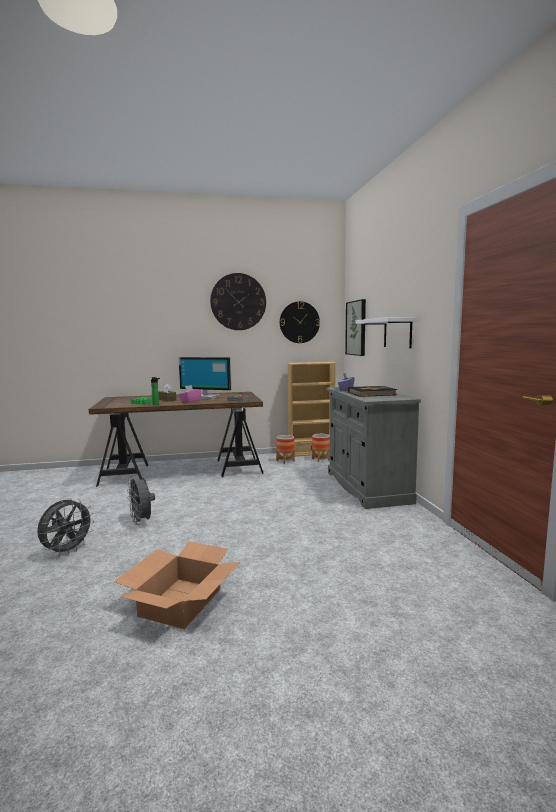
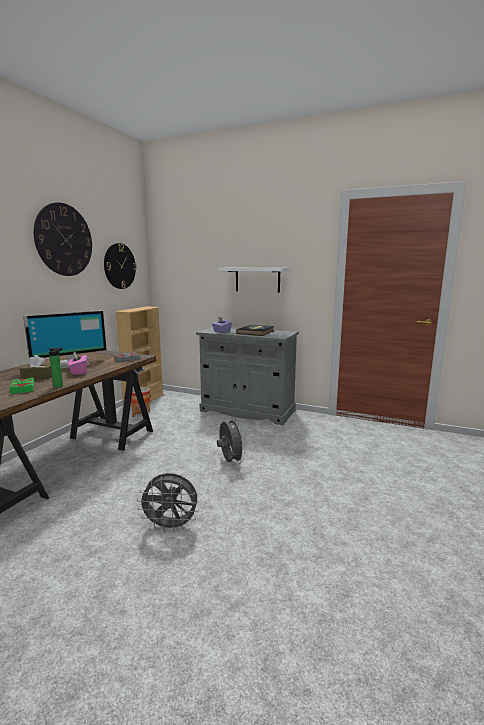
camera: 55 degrees left, 5 degrees up
(67, 551) = (185, 603): grey fan -> grey fan (230, 461)
(180, 602) = (365, 545): cardboard box -> none
(321, 459) = (165, 403): planter -> none
(356, 328) = (180, 273): picture -> none

